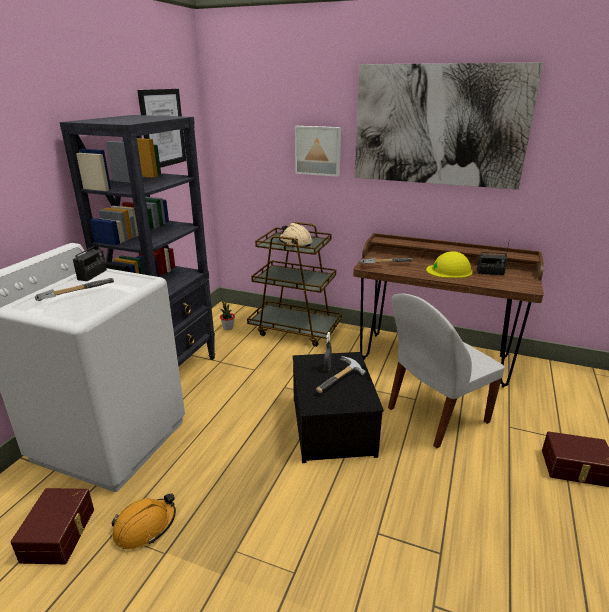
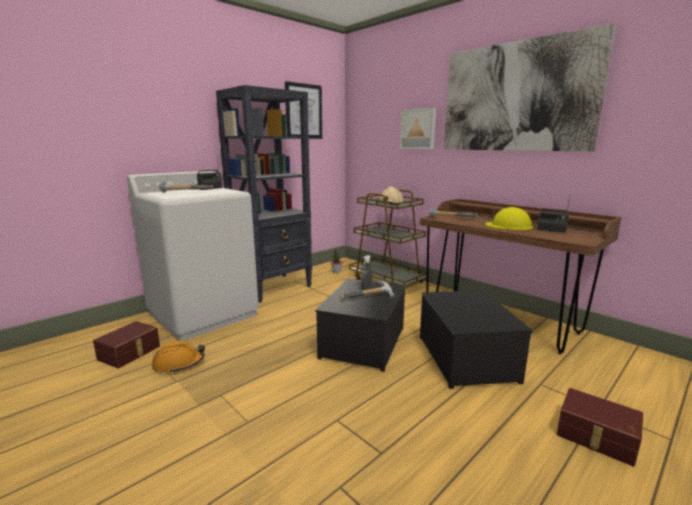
camera: 25 degrees right, 10 degrees down
(435, 416) = (464, 358): white chair -> storage box

